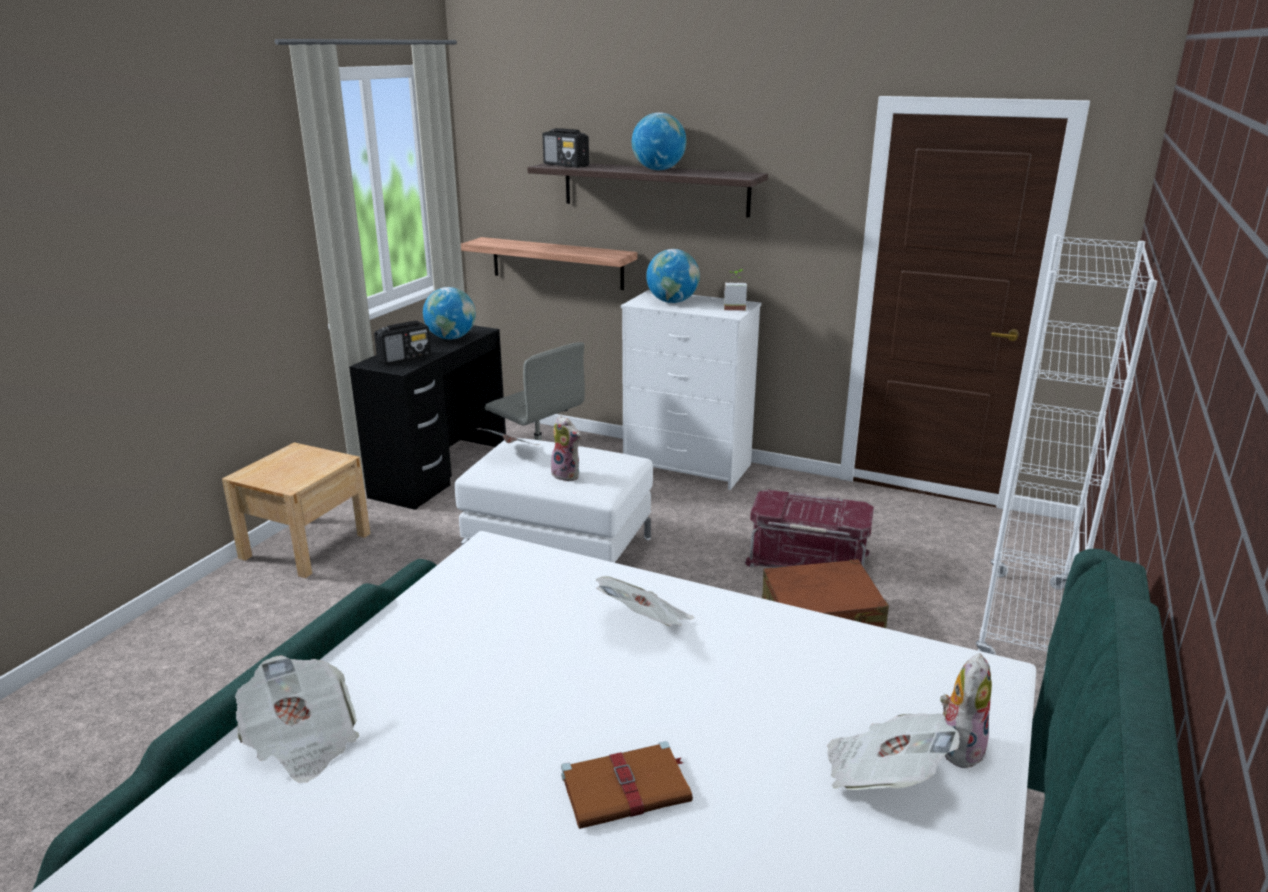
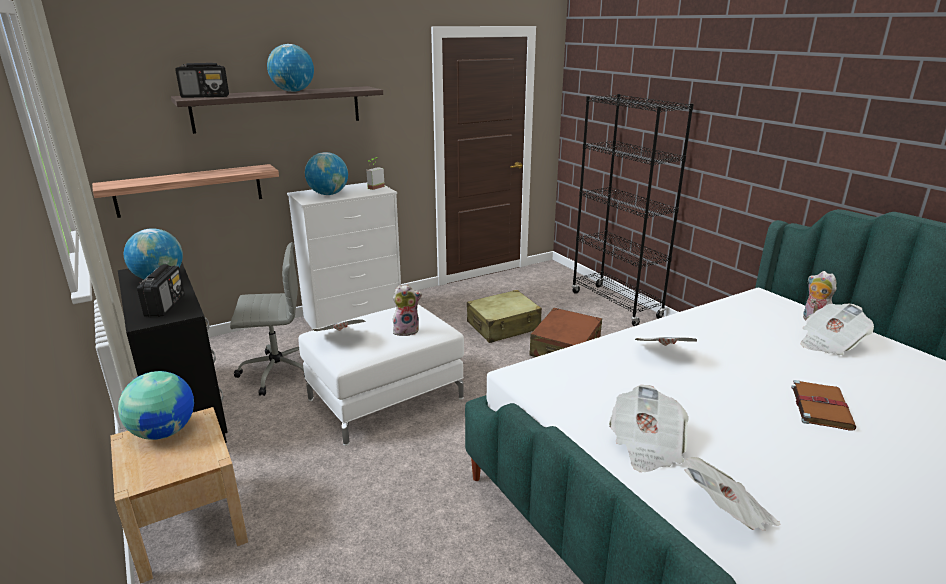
camera: 55 degrees left, 0 degrees up
(311, 456) = (164, 432): none -> globe
(402, 660) = (646, 446): none -> newspaper
(808, 557) = (503, 326): red storage box -> beige suitcase
(1023, 622) = (616, 305): white bookcase -> black bookcase

